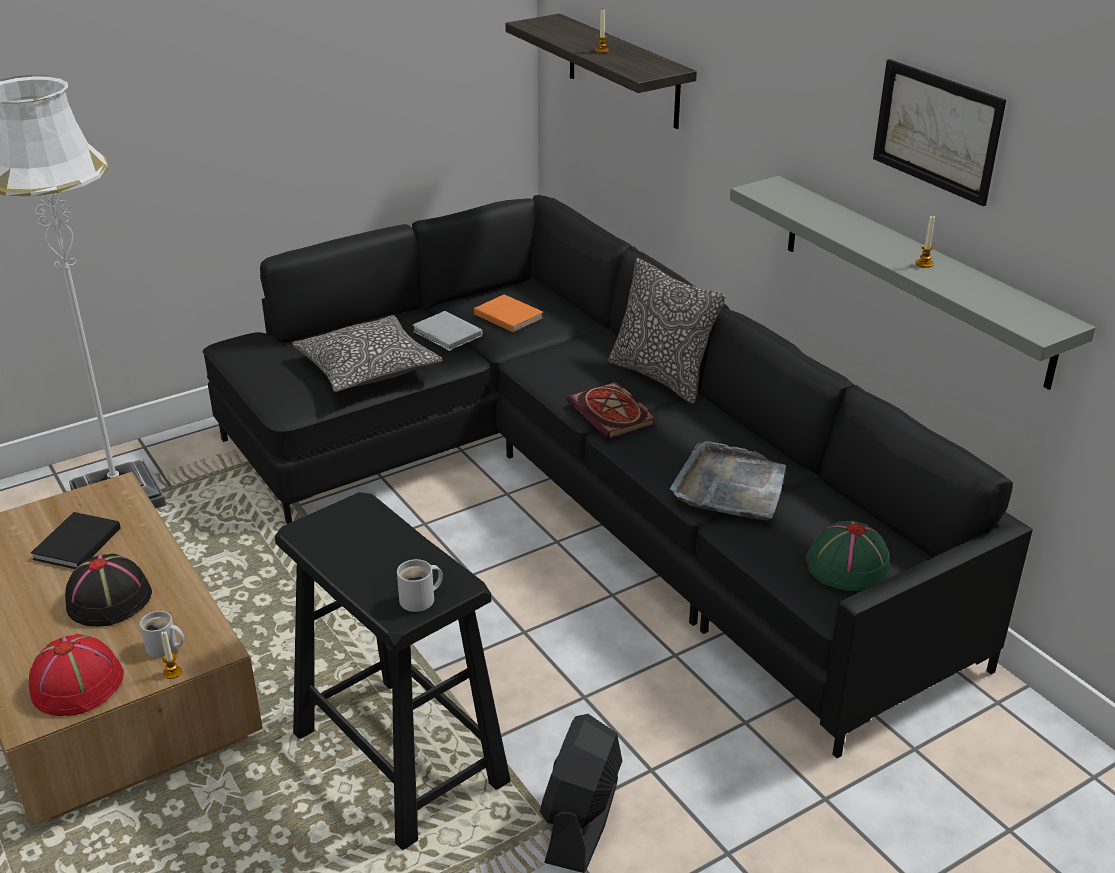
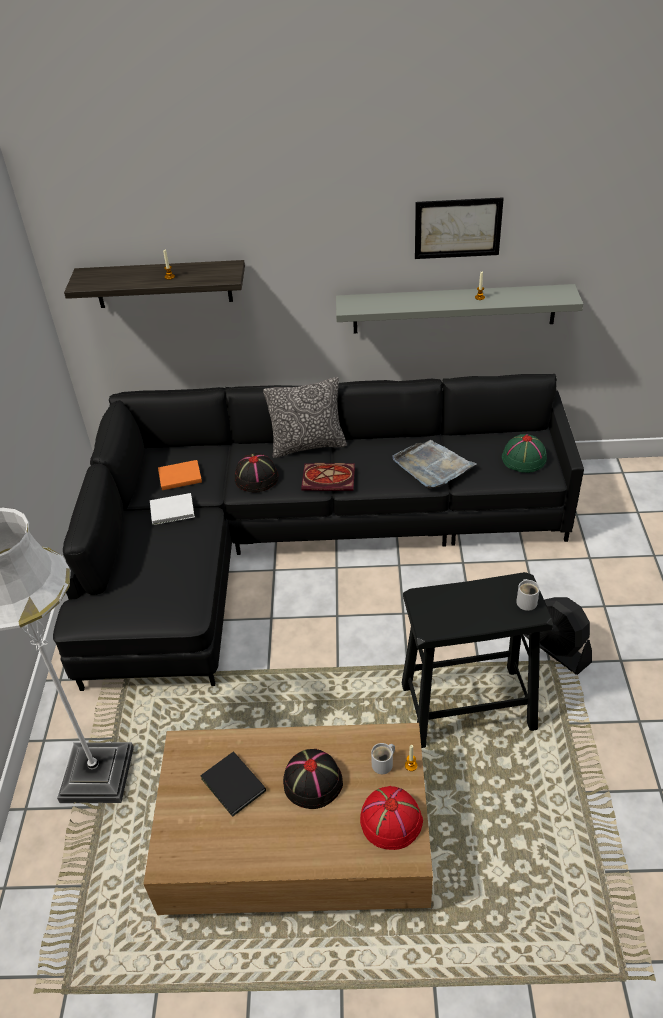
camera: 55 degrees left, 10 degrees up
(368, 368) = (179, 561): pillow -> none
(559, 363) = (256, 477): none -> black hat

